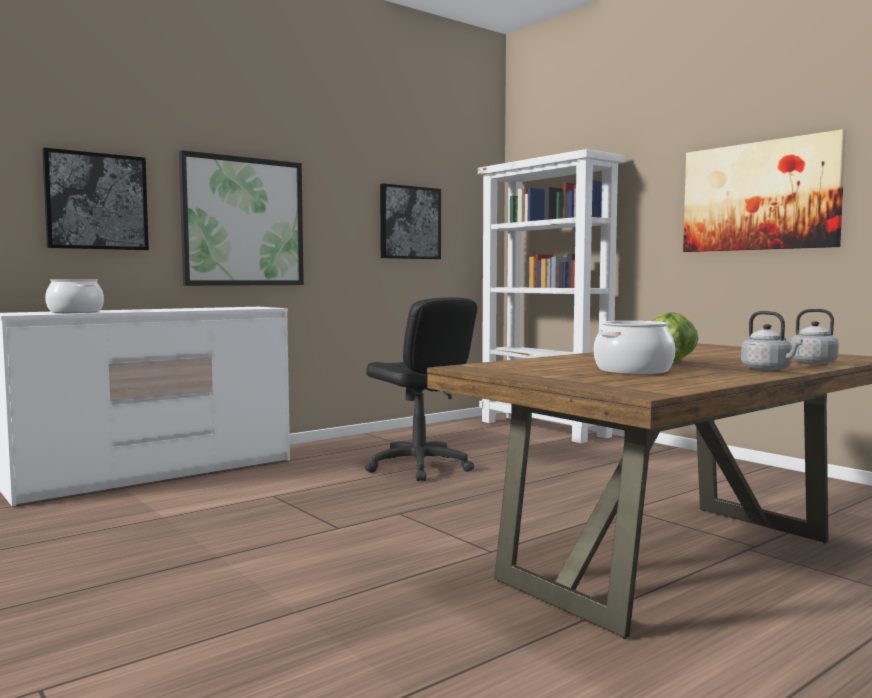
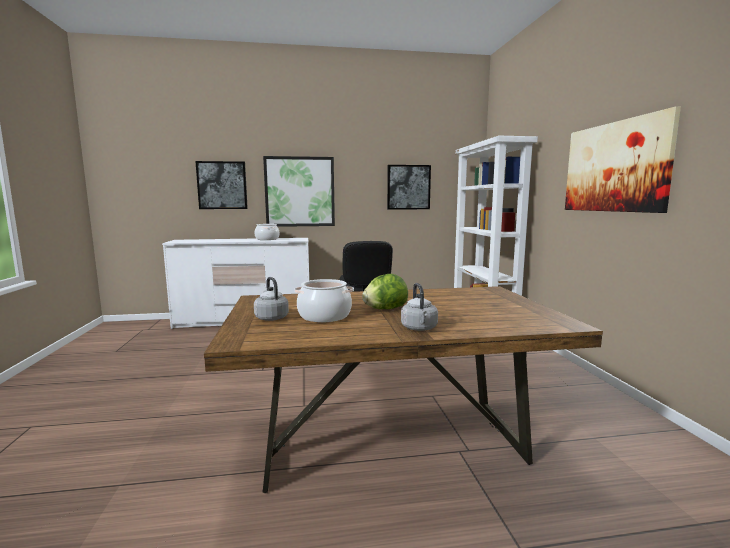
camera: 30 degrees right, 5 degrees up
(75, 312) = (202, 241): cooking pot -> cooking pot (267, 239)
(809, 363) = (485, 325): grey kettle -> grey kettle (271, 317)

